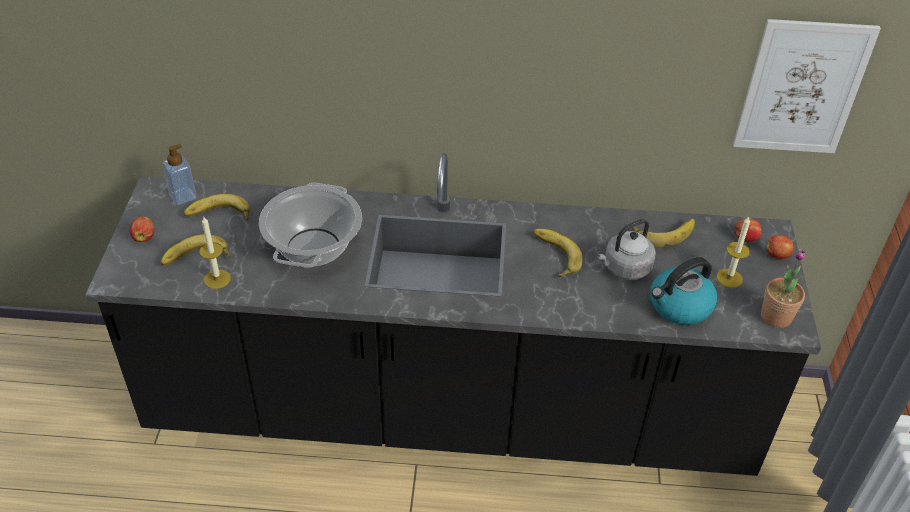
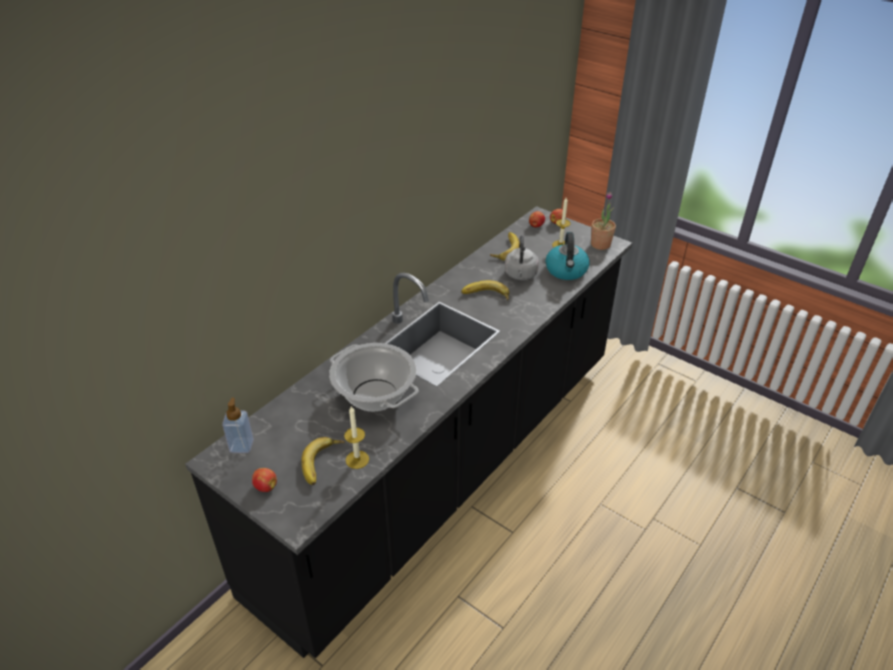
camera: 55 degrees left, 5 degrees down
(218, 216) = (287, 433): banana -> none
(802, 88) = (528, 118): picture -> none

